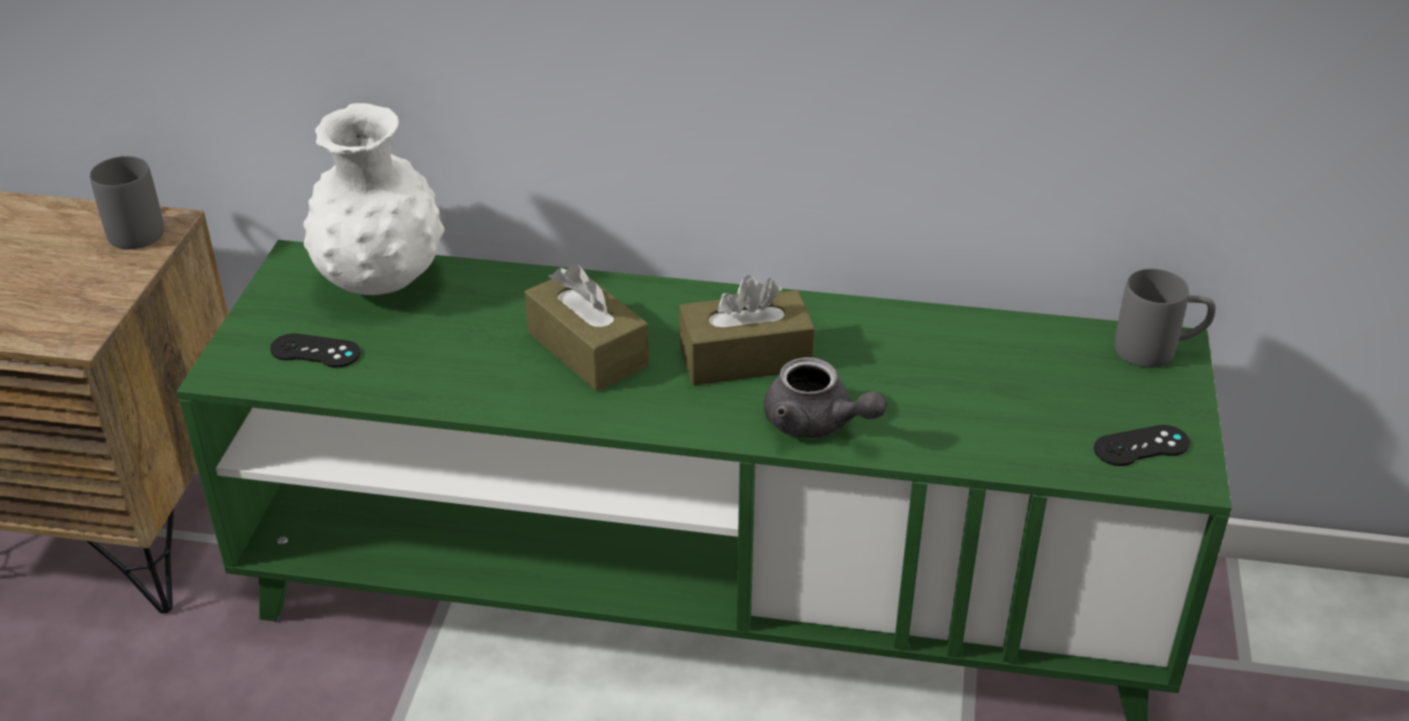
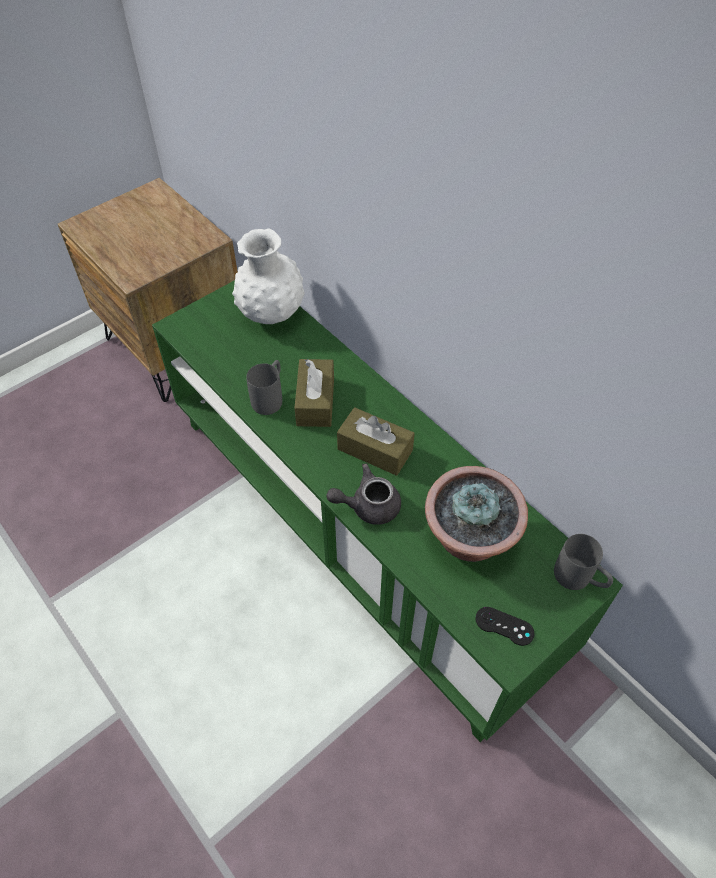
camera: 40 degrees right, 15 degrees up
(136, 227) = (200, 235): grey mug -> grey mug (270, 397)
(315, 351) = (214, 335): black game controller -> none
(817, 424) = (368, 506): grey teapot -> grey teapot turned 90 degrees clockwise
(989, 385) = (469, 539): none -> potted plant

